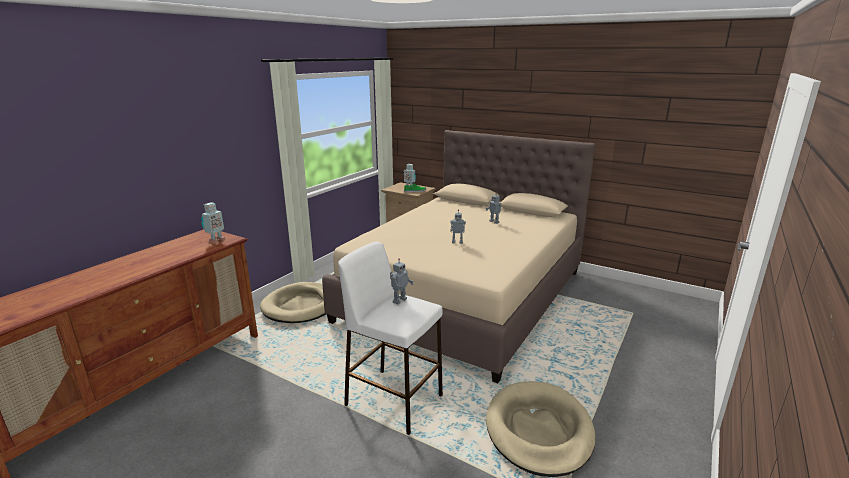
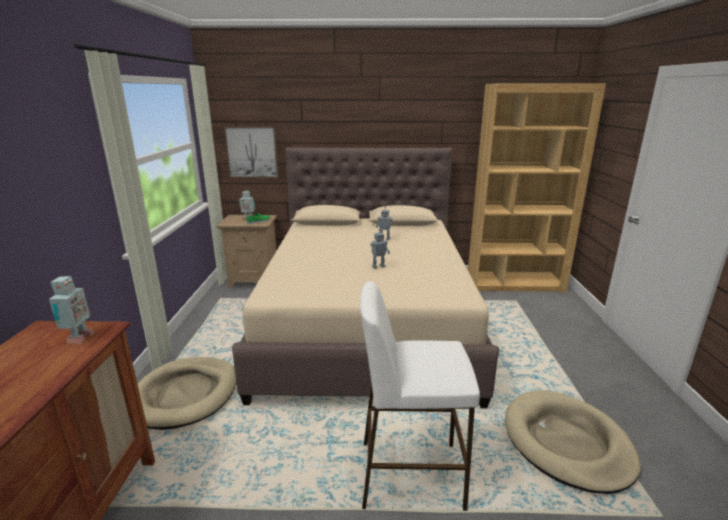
camera: 30 degrees left, 0 degrees up
(399, 300) = (416, 349): toy robot -> none
(421, 131) = (252, 152): none -> picture
(653, 297) = (515, 283): none -> brown bookcase

